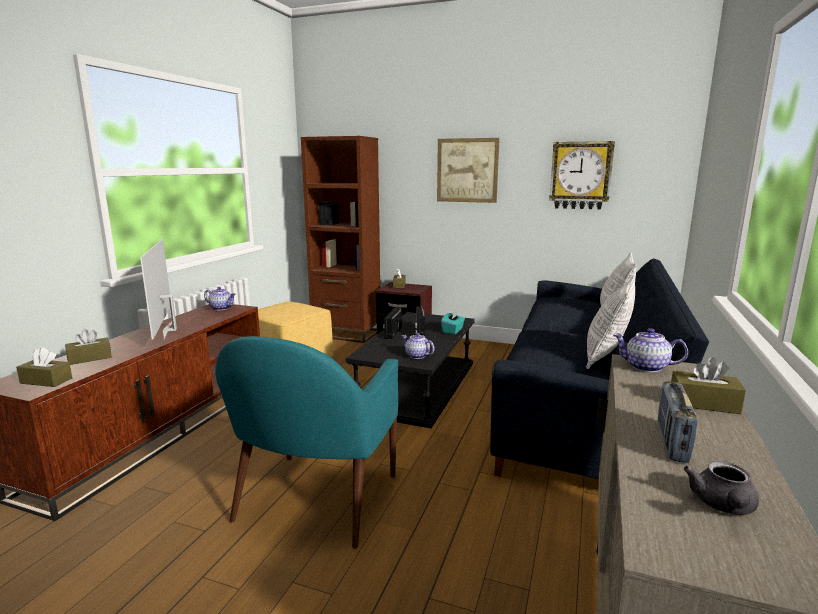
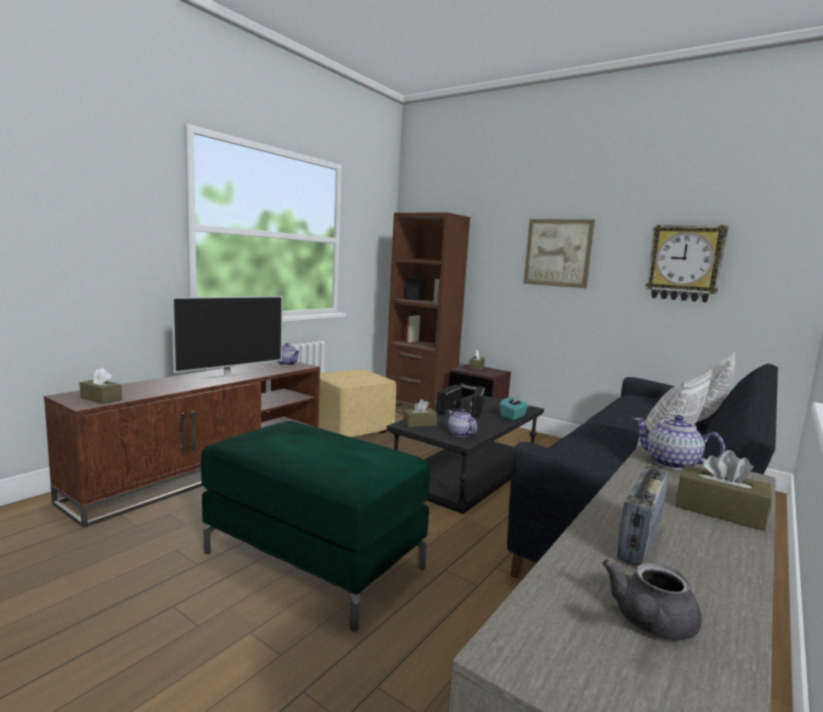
camera: 15 degrees right, 5 degrees down
(90, 358) = (148, 387): brown tissue box -> brown tissue box (419, 424)
(169, 330) = (229, 375): television -> television turned 135 degrees counterclockwise
(315, 500) = (311, 559): turquoise armchair -> green ottoman

